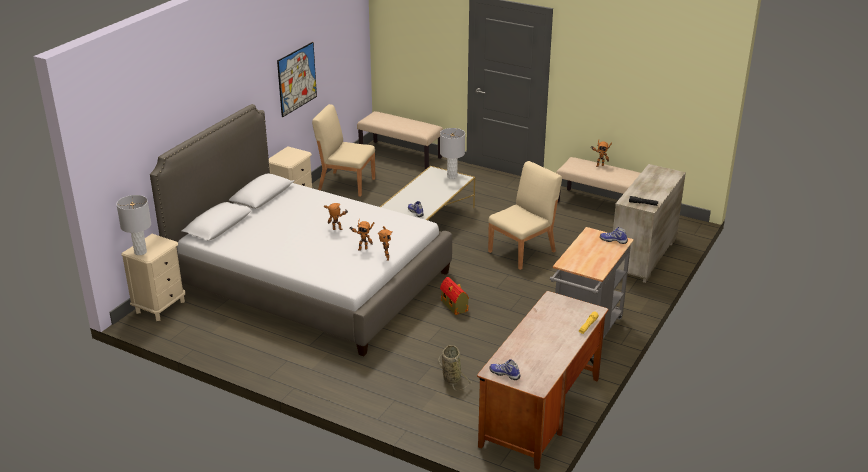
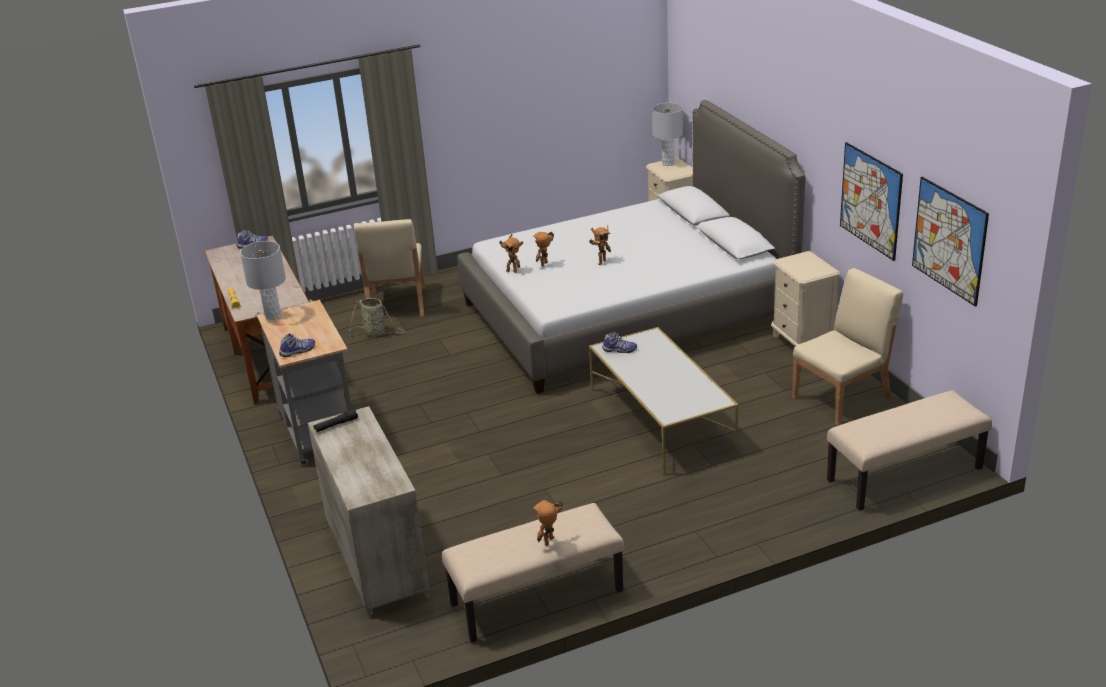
camera: 130 degrees right, 0 degrees up
(340, 50) = (949, 240): none -> picture
(452, 176) = (684, 409): grey table lamp -> grey table lamp (273, 316)
(454, 306) = (472, 374): toy house -> none
(523, 251) = (511, 463): beige chair -> beige chair (396, 304)

